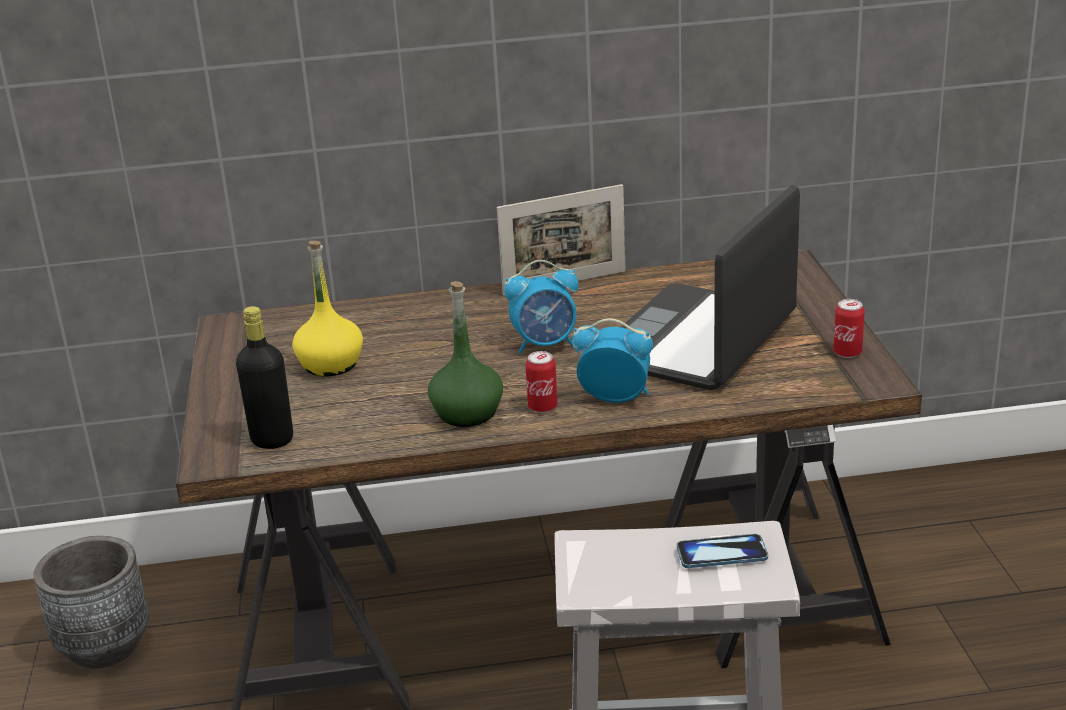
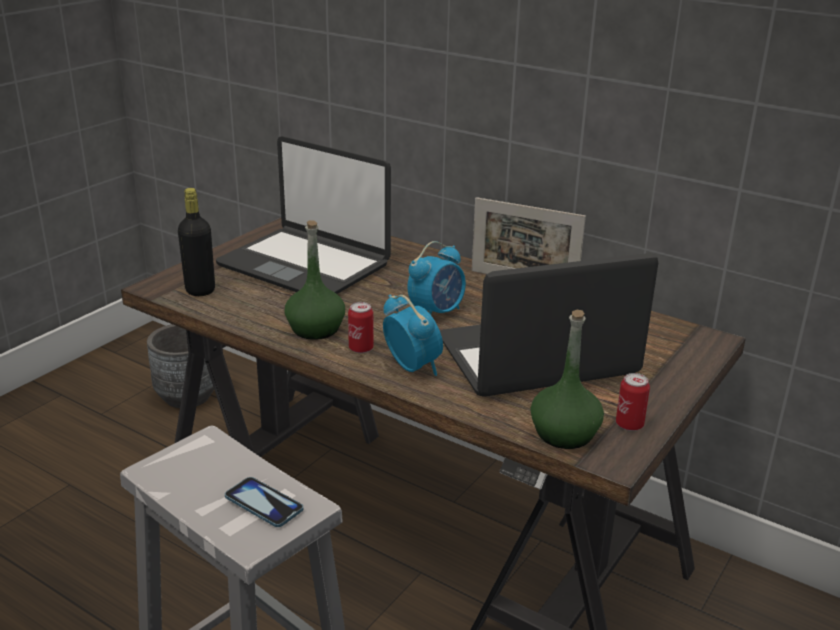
camera: 40 degrees right, 0 degrees up
(331, 364) = (305, 265): yellow bottle -> laptop
(545, 345) = (437, 312): alarm clock -> alarm clock turned 75 degrees counterclockwise
(818, 383) = (564, 434): none -> green bottle

